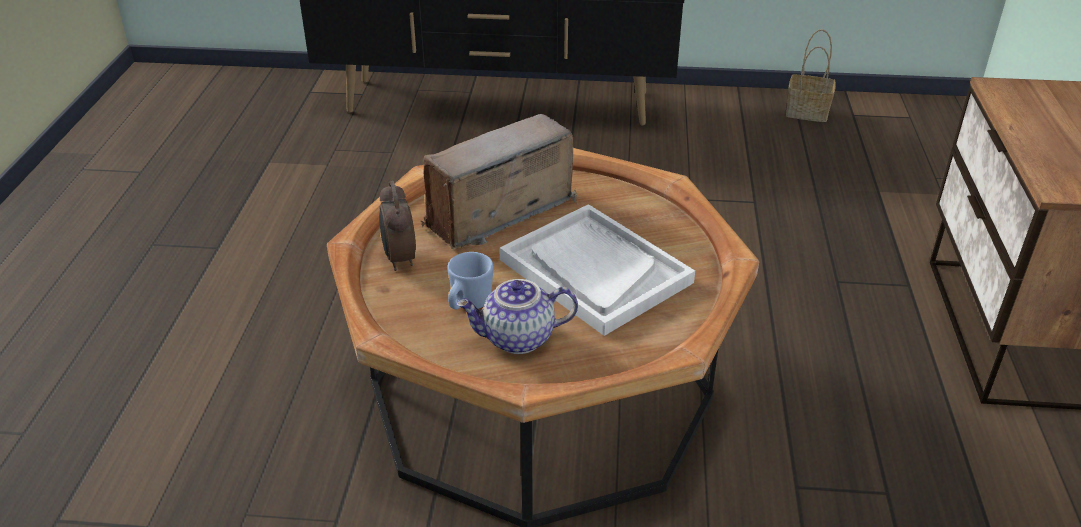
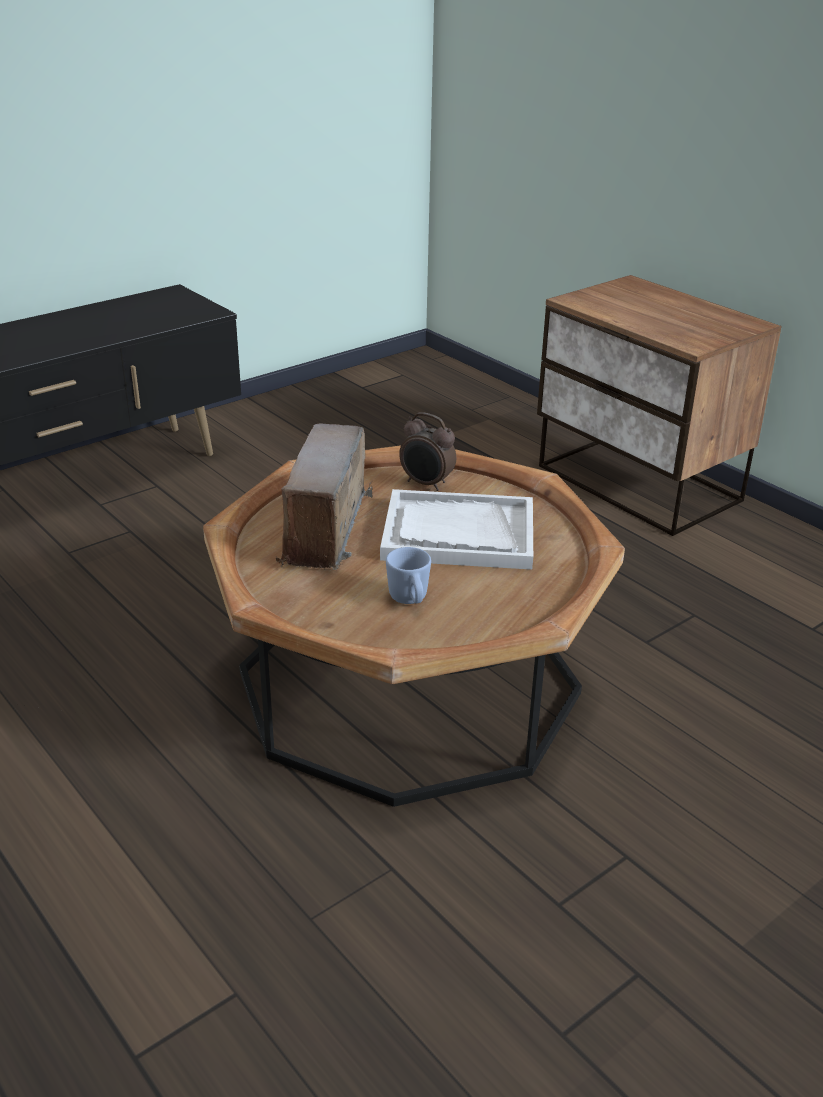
camera: 45 degrees left, 5 degrees down
(399, 259) = (301, 599): alarm clock -> alarm clock (426, 484)
(518, 339) = (482, 602): teapot -> none
(808, 112) = (328, 397): basket -> none

